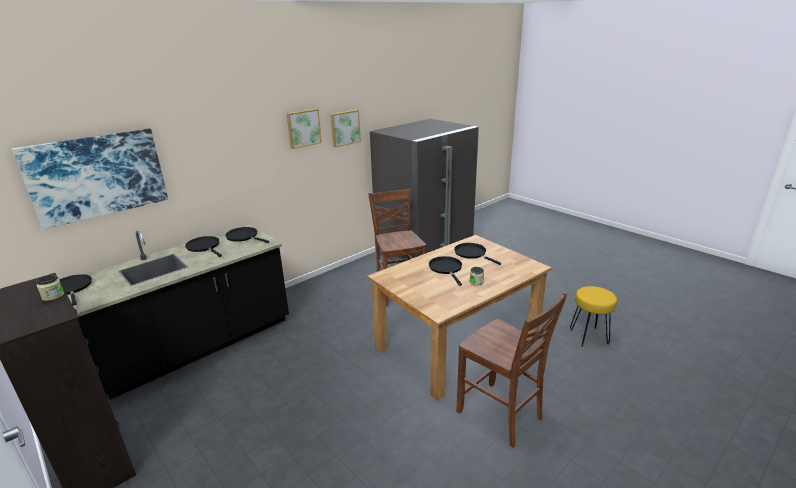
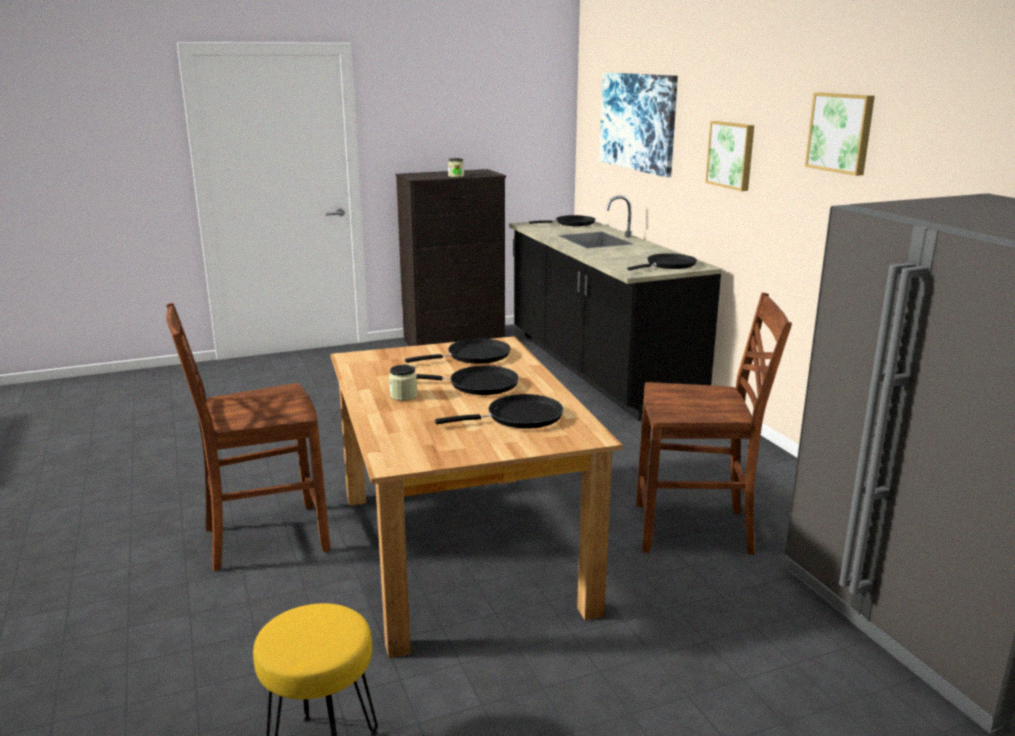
camera: 110 degrees right, 5 degrees down
(204, 247) = (645, 252): black frying pan -> black frying pan (474, 356)
(344, 128) = (926, 161): picture -> picture (732, 155)

